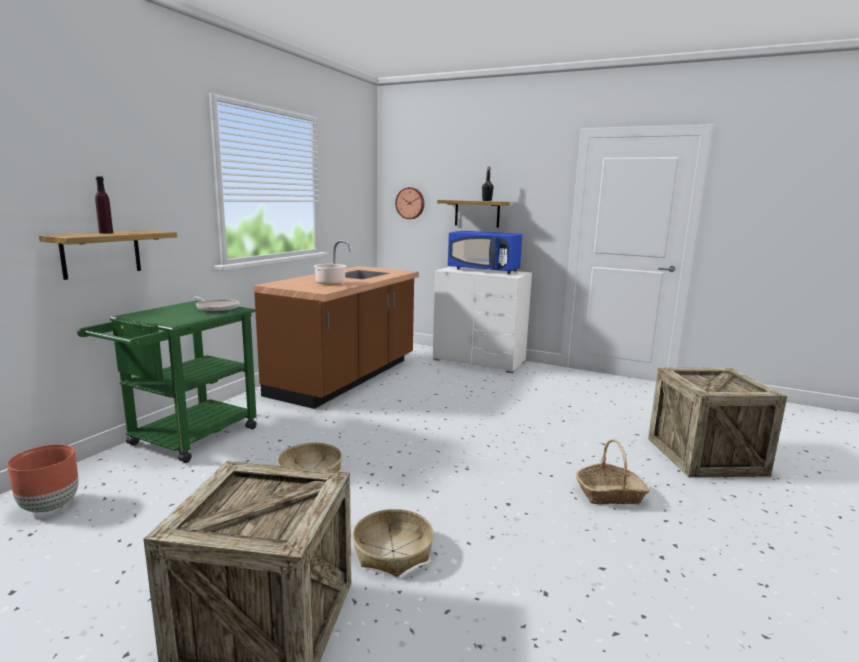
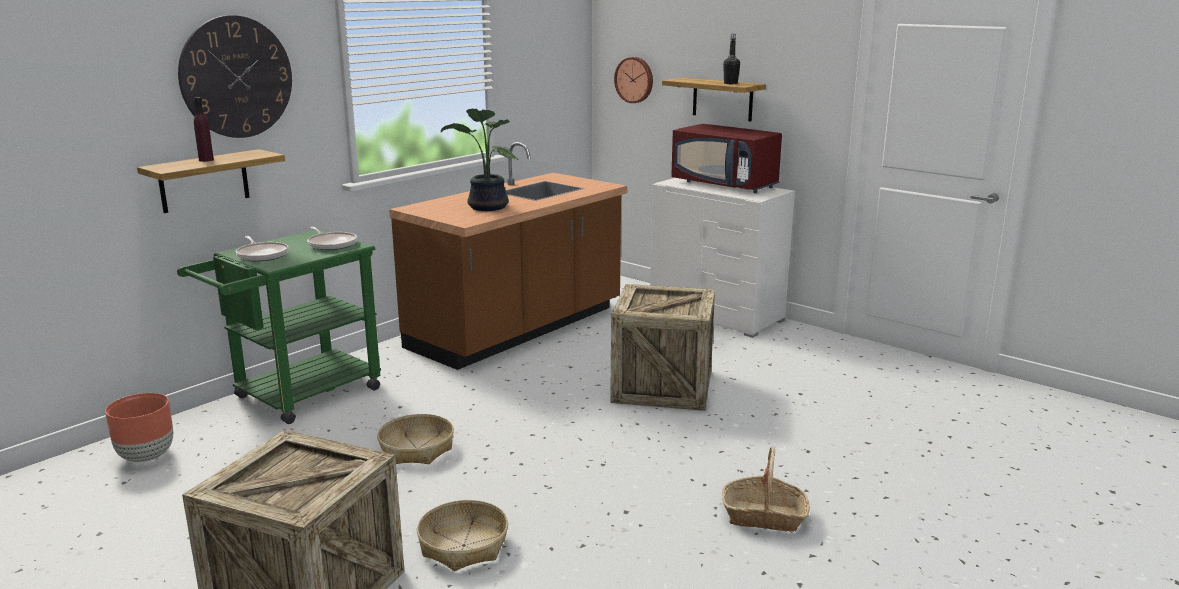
camera: 15 degrees right, 5 degrees up
(131, 166) = (236, 77): none -> wall clock
(159, 316) = (262, 255): none -> frying pan
(329, 283) = (486, 207): cooking pot -> potted plant
(484, 270) = (725, 185): blue microwave -> red microwave
(705, 456) = (943, 482): crate -> crate (662, 386)

